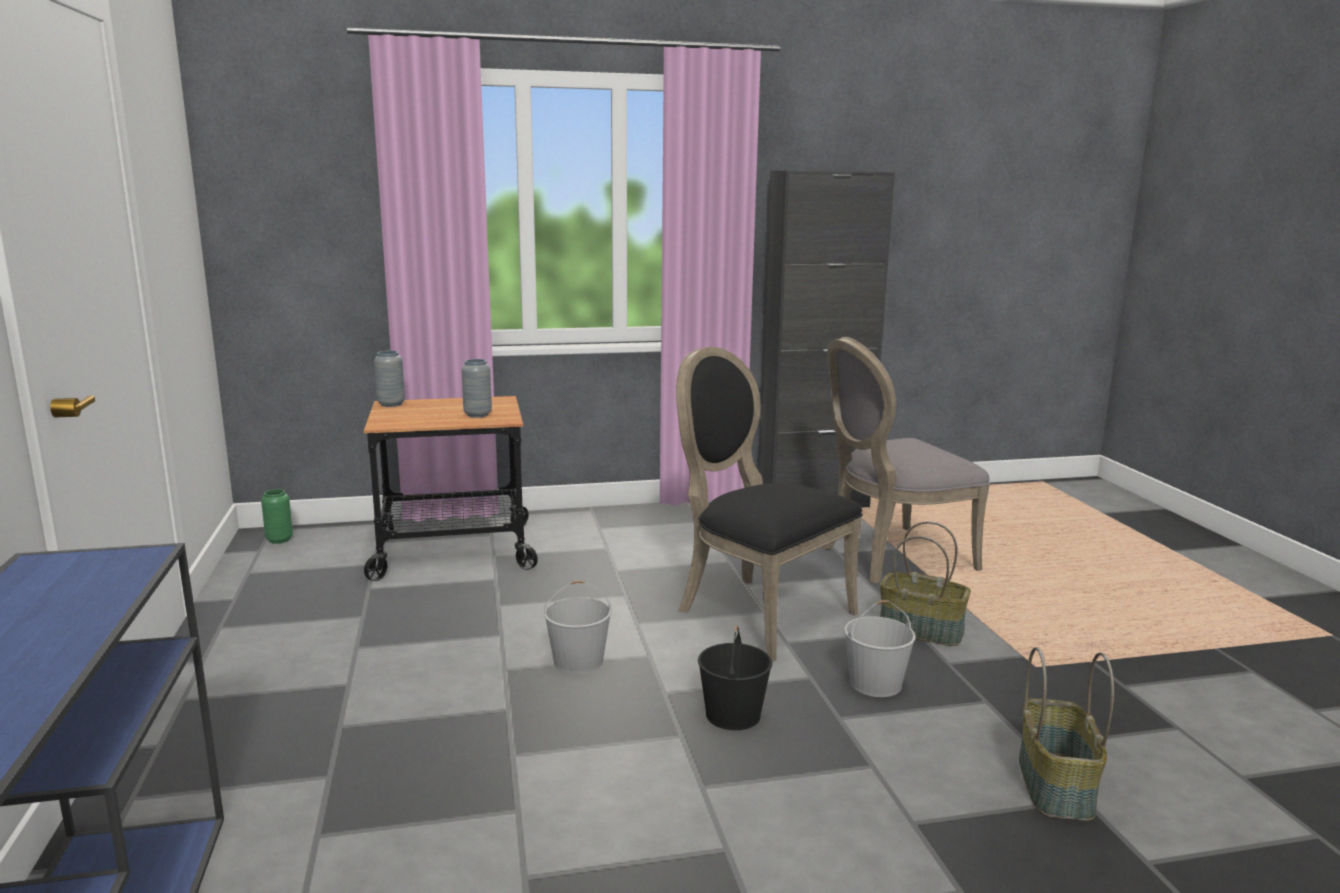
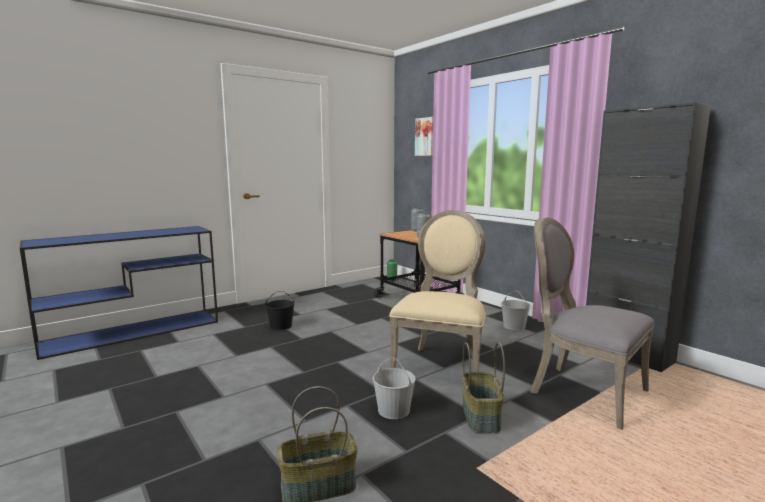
camera: 65 degrees right, 5 degrees down
(327, 182) = (425, 137): none -> picture
(579, 661) = (349, 341): white bucket -> white bucket (514, 326)
(732, 714) = (330, 379): black bucket -> black bucket (281, 326)
(757, 612) = (441, 366): black chair -> beige chair

